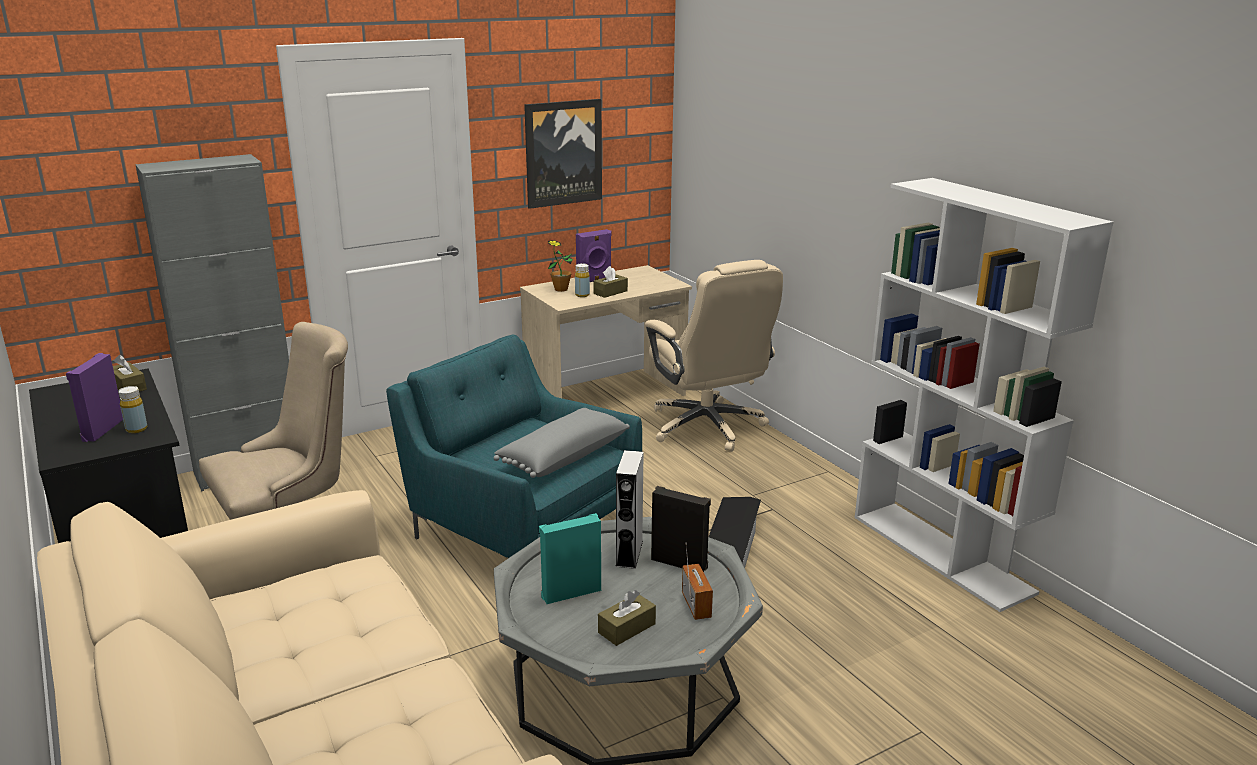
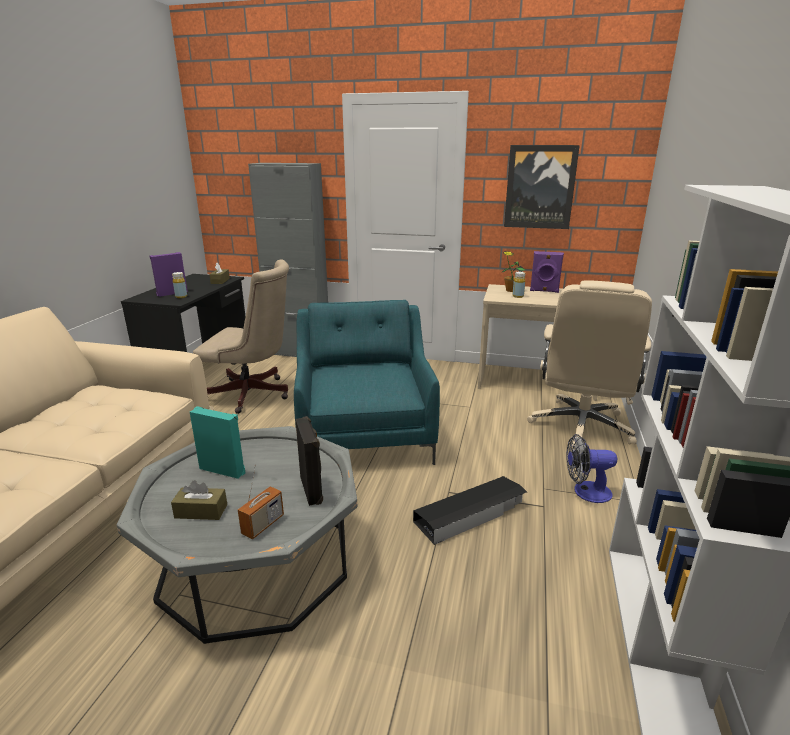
camera: 45 degrees right, 0 degrees up
(562, 456) = (373, 390): grey pillow -> none
(610, 292) = (540, 299): brown tissue box -> none
(629, 553) = (297, 466): grey speaker -> none
(785, 482) = (585, 492): none -> fan

